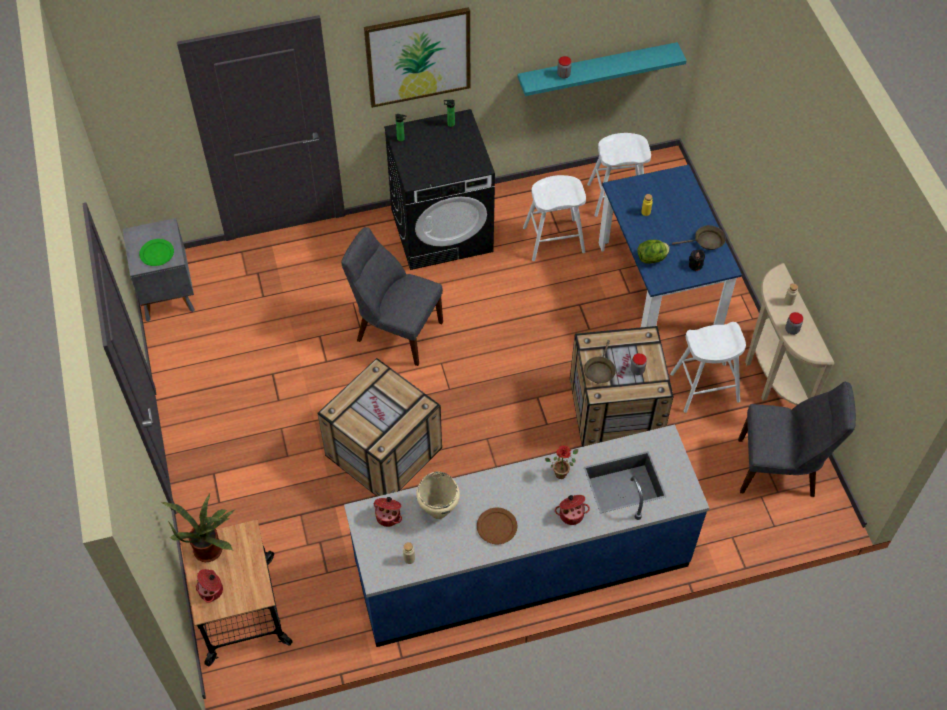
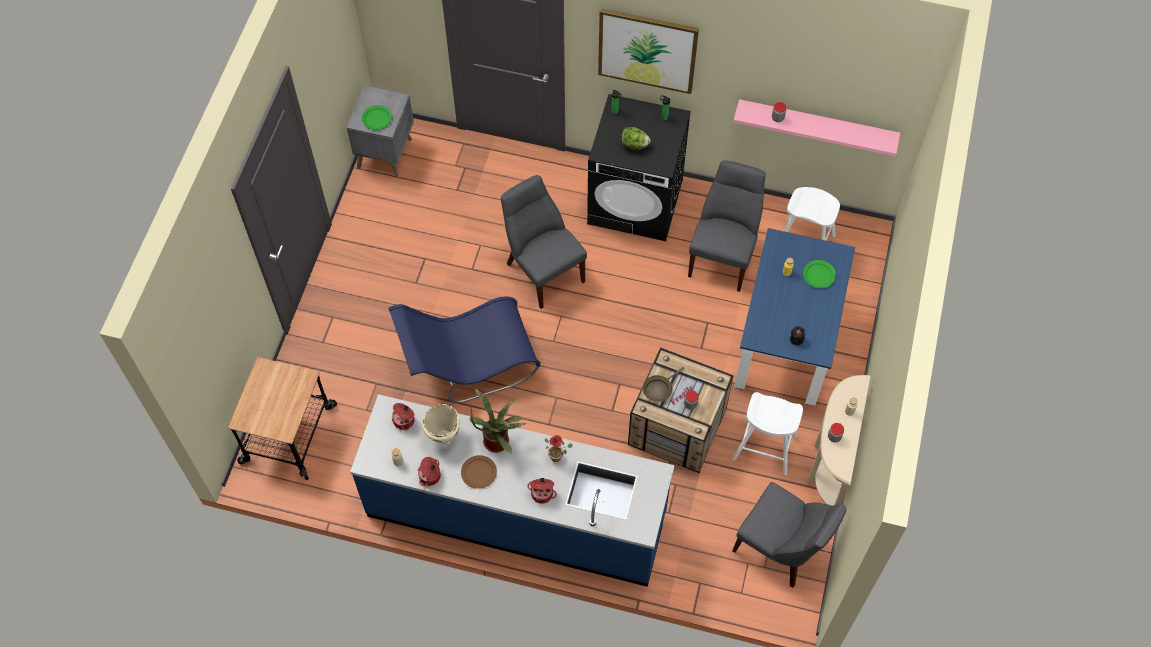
camera: 30 degrees right, 5 degrees up
(210, 547) = (273, 375): potted plant -> potted plant (498, 440)
(212, 590) = (255, 408): cooking pot -> cooking pot (430, 476)
(382, 451) = (469, 365): crate -> blue chair
(553, 240) = (723, 255): white stool -> grey chair
(597, 69) = (817, 124): turquoise shelf -> pink shelf
(652, 258) = (763, 315): lettuce -> lettuce (634, 145)
(675, 201) = (819, 275): none -> green plate
(706, 241) = (820, 323): brown frying pan -> none

